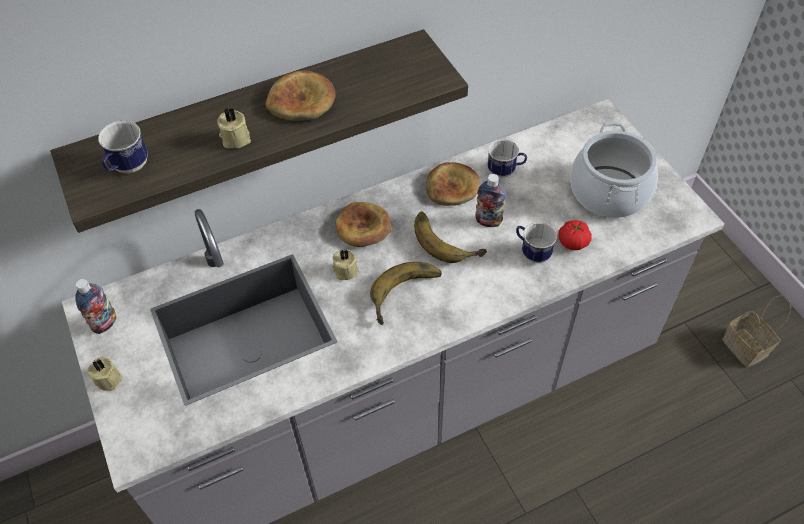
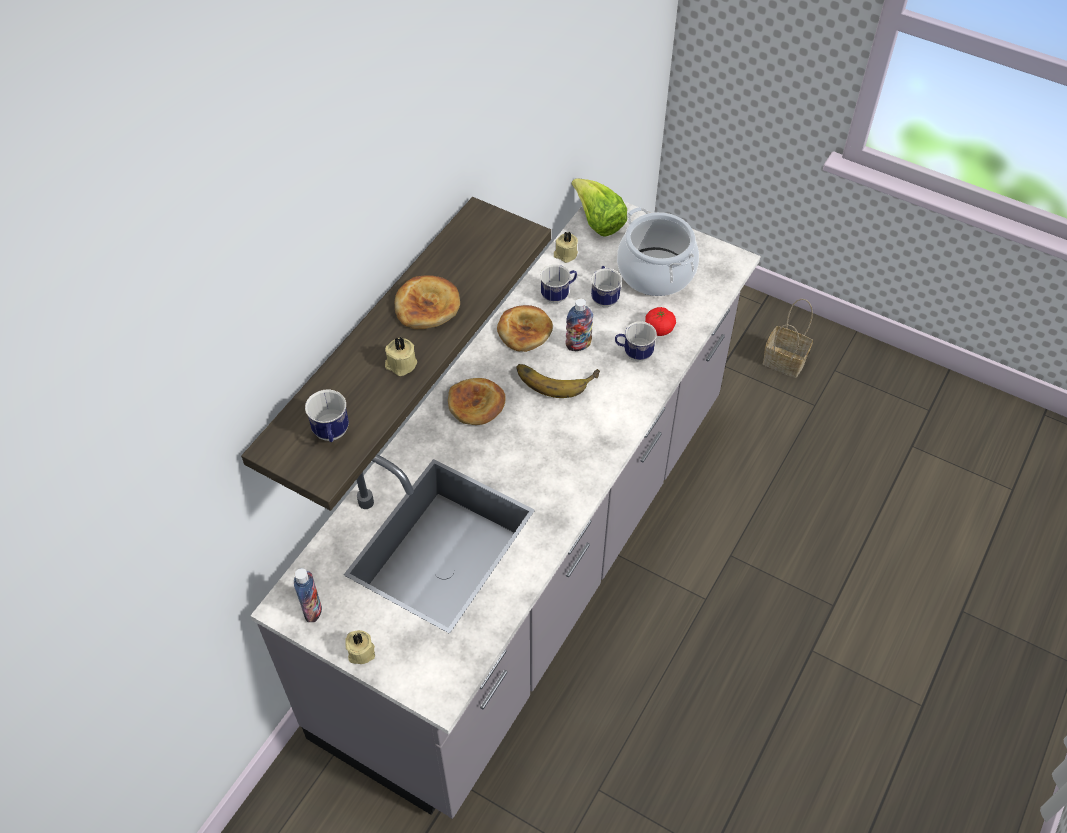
camera: 35 degrees left, 0 degrees up
(345, 270) = (491, 448): beige candle -> beige candle (565, 254)
(408, 296) = (562, 441): banana -> none
(544, 191) = (604, 297): none -> mug
(589, 126) = (598, 221): none -> lettuce

